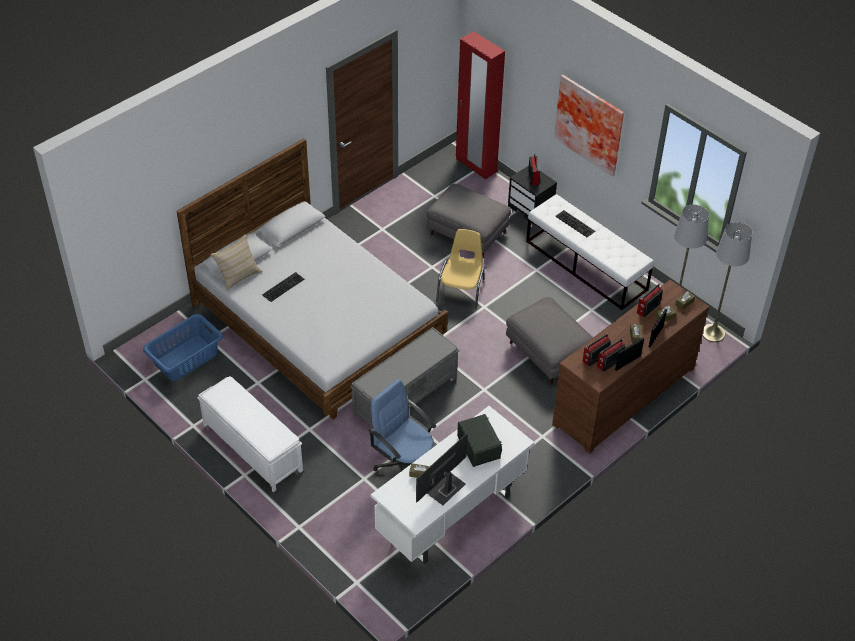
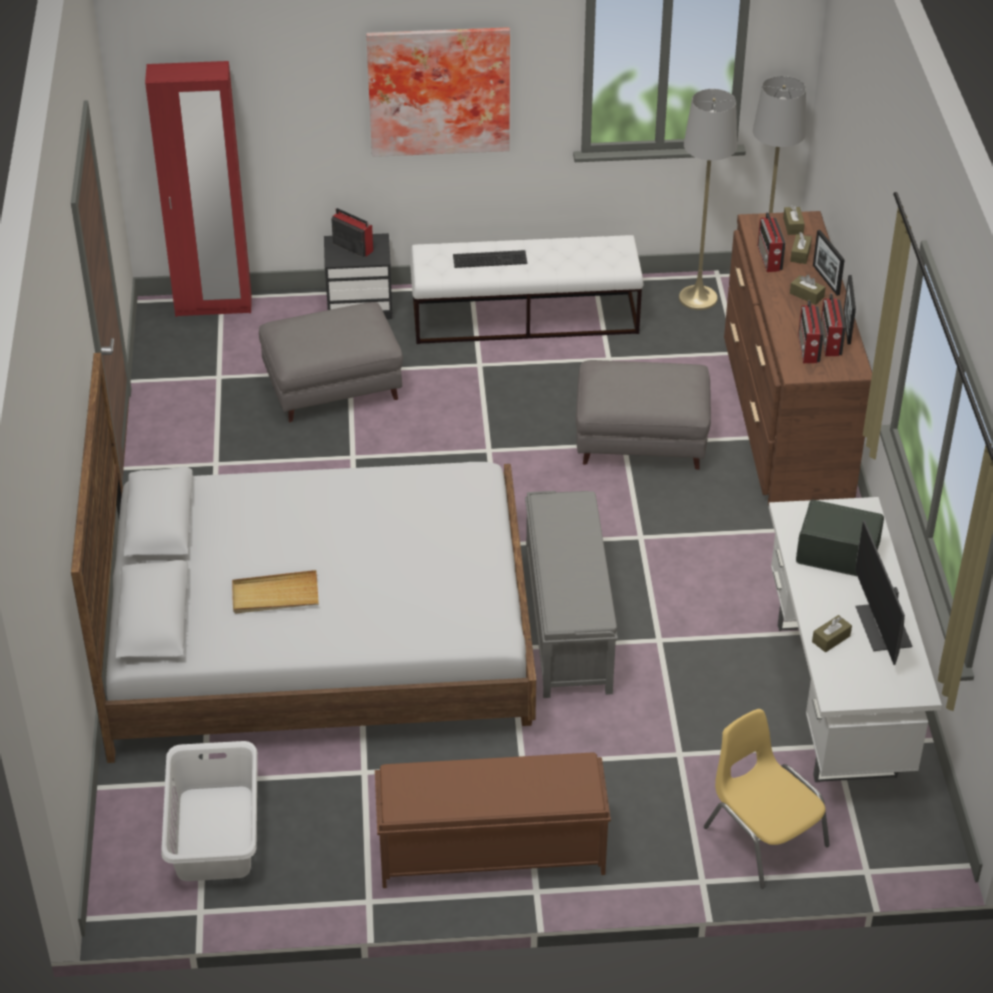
camera: 50 degrees left, 5 degrees down
(185, 358) = (214, 834): blue laundry basket -> white laundry basket
(238, 275) = (188, 633): beige pillow -> none
(252, 447) = (489, 851): white bench -> brown bench
(283, 286) = (275, 595): keyboard -> beige tray
(404, 464) = (695, 695): blue office chair -> none
(461, 289) = (431, 453): yellow chair -> yellow chair (763, 835)

